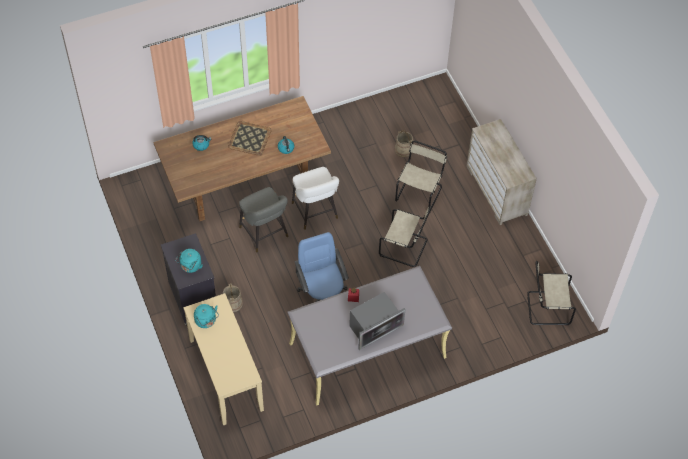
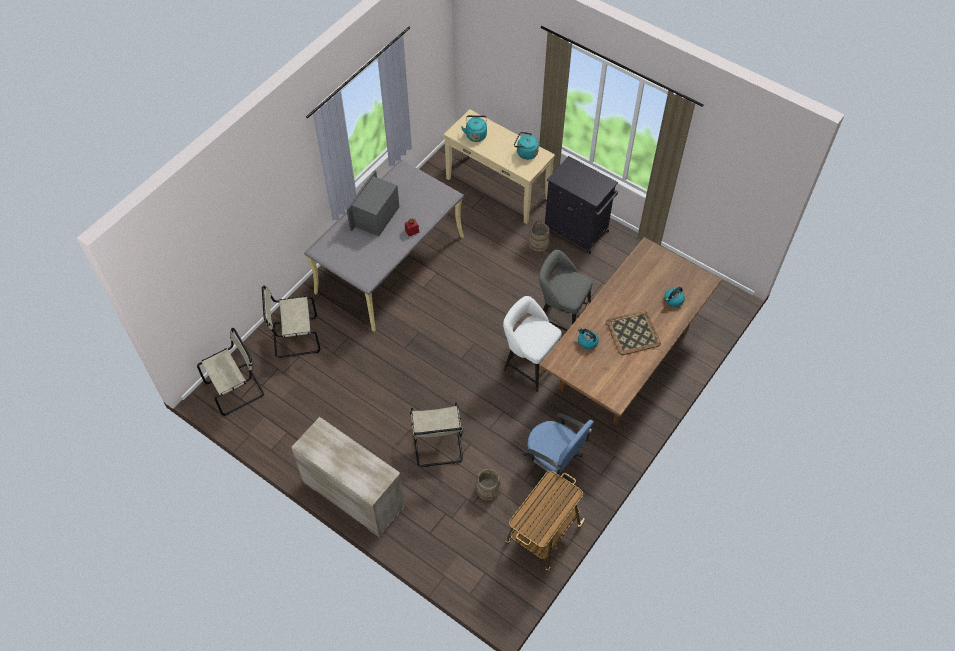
camera: 150 degrees right, 0 degrees up
(190, 266) = (575, 177): turquoise kettle -> turquoise kettle (476, 134)
(322, 295) = (464, 290): blue office chair -> blue office chair (553, 464)
(387, 108) = (542, 535): none -> cart
(405, 247) = (415, 376): beige chair -> beige chair (294, 338)

